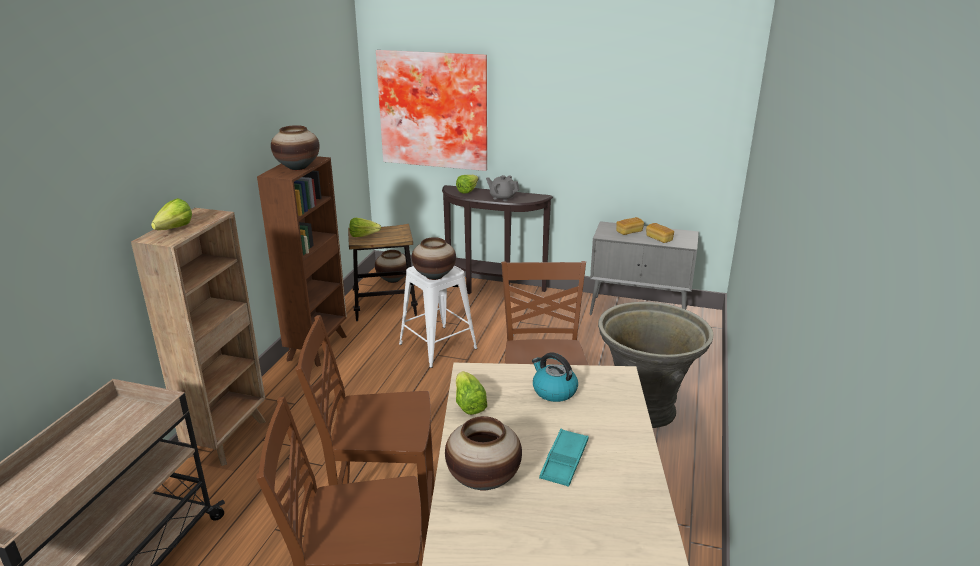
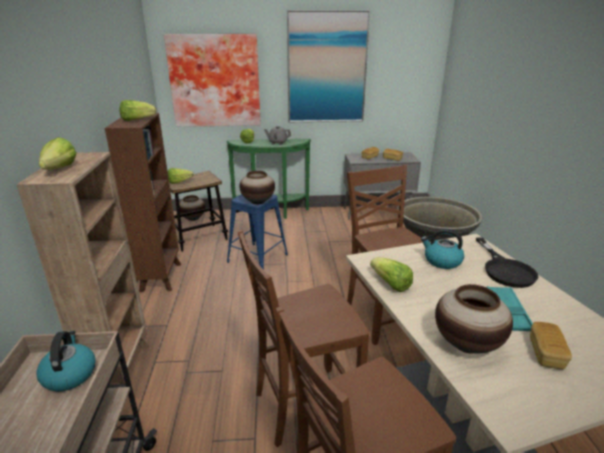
camera: 20 degrees left, 0 degrees up
(136, 421) = (69, 374): none -> kettle
(297, 167) = (137, 120): vase -> lettuce
(437, 346) = (257, 258): white stool -> blue stool
(492, 289) = (271, 214): brown console table -> green console table
(555, 510) = (546, 354): none -> bread
(579, 104) = (327, 68): none -> picture
(618, 416) = (505, 269): none -> black frying pan

